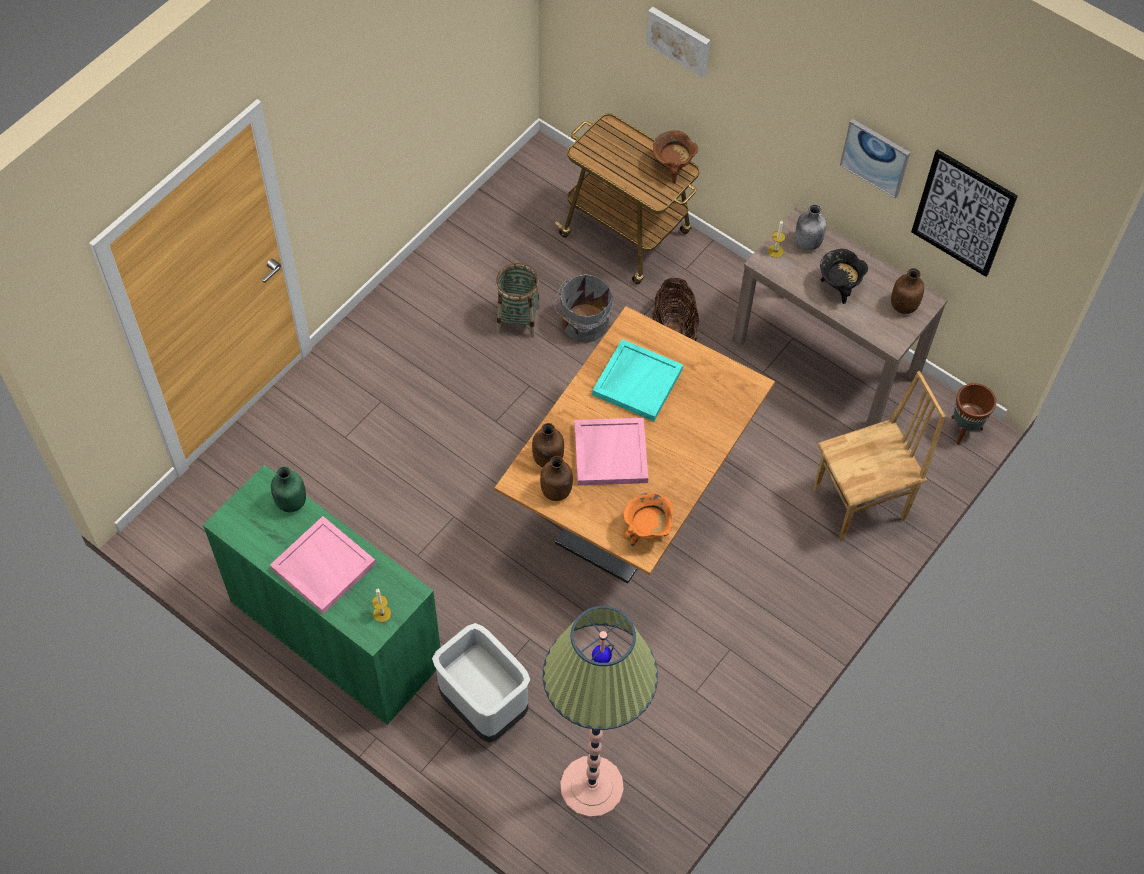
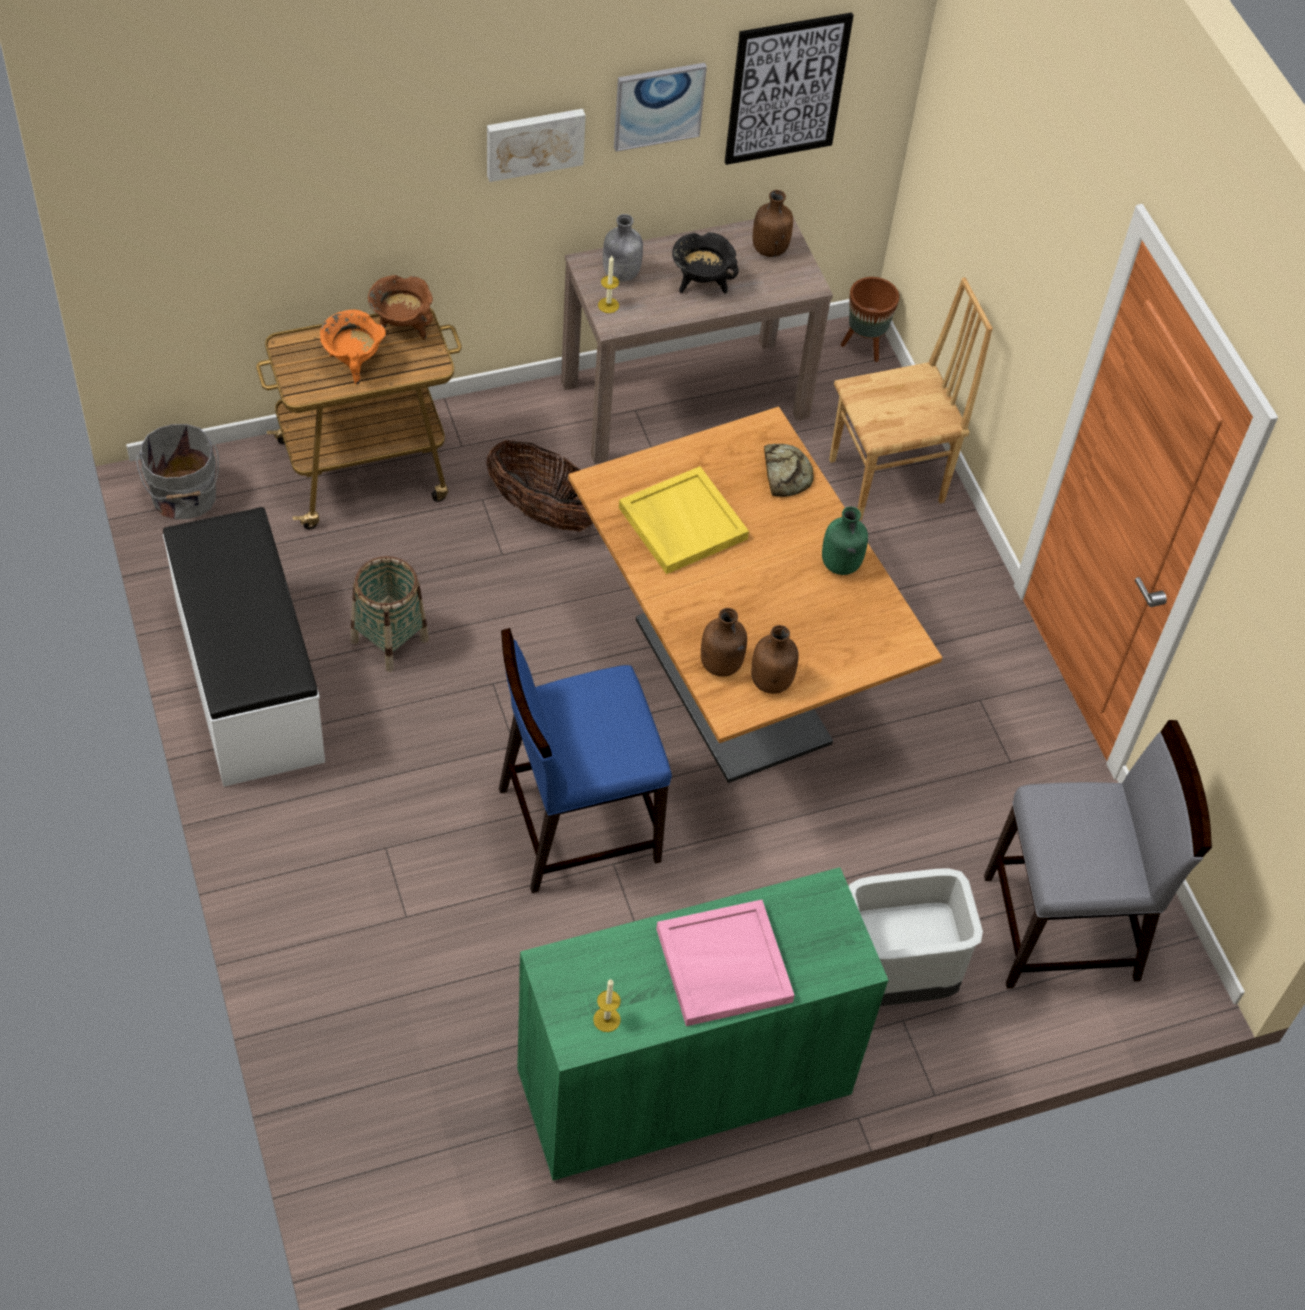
camera: 60 degrees left, 5 degrees down
(290, 502) = (601, 951): green bottle -> green bottle (840, 565)
(382, 614) = (836, 938): candle -> candle (606, 1019)
(437, 273) = (247, 682): none -> white bench
(466, 482) = (576, 824): none -> blue chair
(583, 324) = (453, 582): grey bucket -> grey bucket (184, 497)
(591, 786) = (1063, 928): floor lamp -> grey chair
(609, 453) = (758, 603): pink tray -> none
(637, 381) = (681, 523): turquoise tray -> yellow tray
(647, 531) = (887, 628): orange cooking pot -> orange cooking pot (353, 364)
(679, 40) = (341, 157): picture -> picture (534, 142)
(722, 413) = (785, 473): none -> bread
(861, 505) = (888, 482): brown chair -> brown chair turned 60 degrees clockwise

